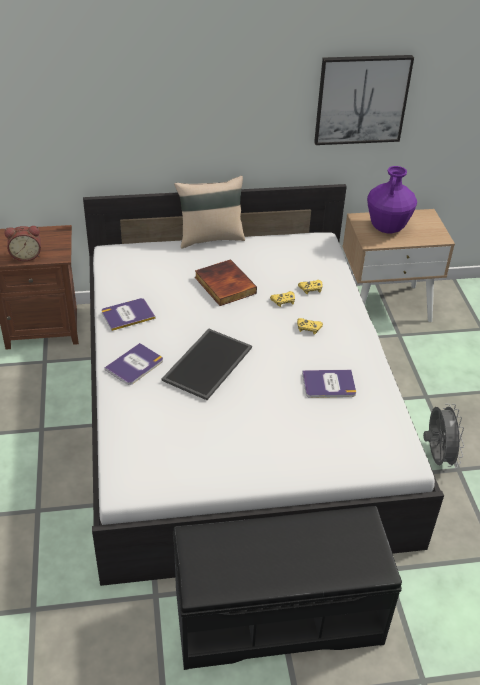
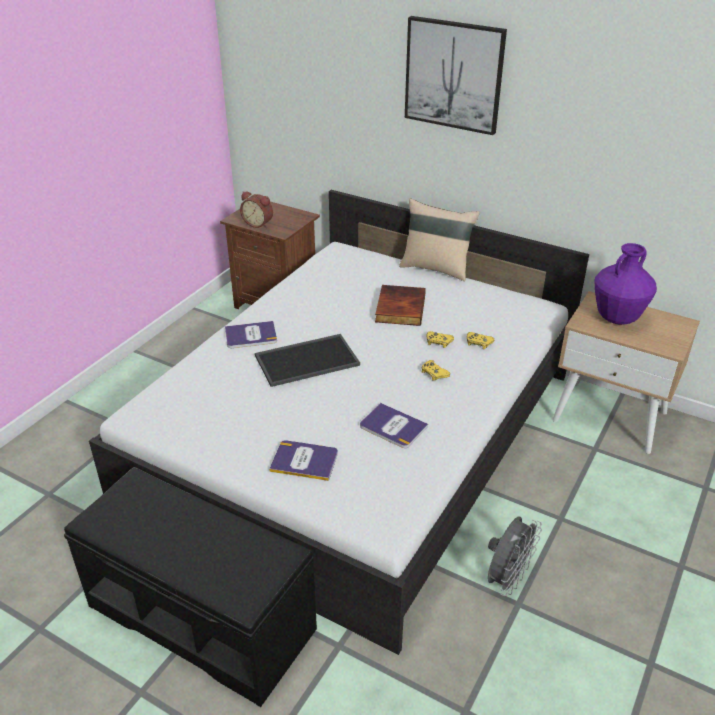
camera: 40 degrees right, 5 degrees down
(127, 315) = (291, 298): book -> book (304, 461)
(361, 99) = (618, 156): picture -> picture (454, 75)

